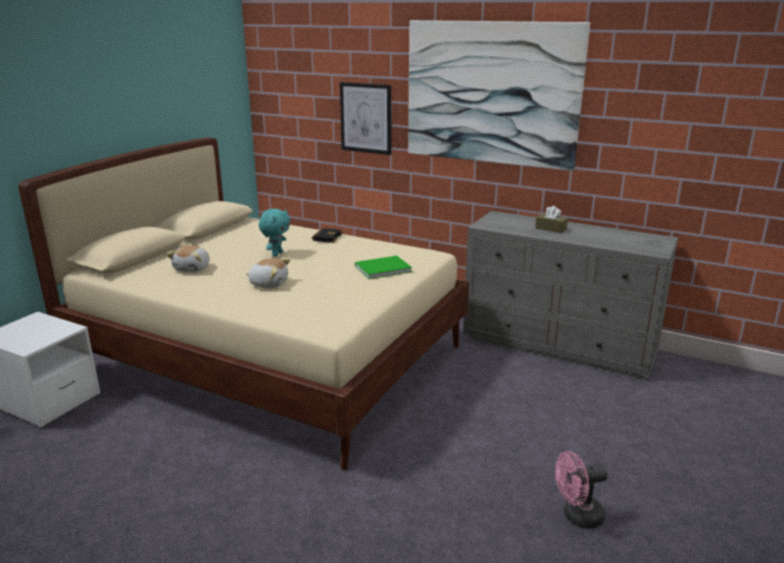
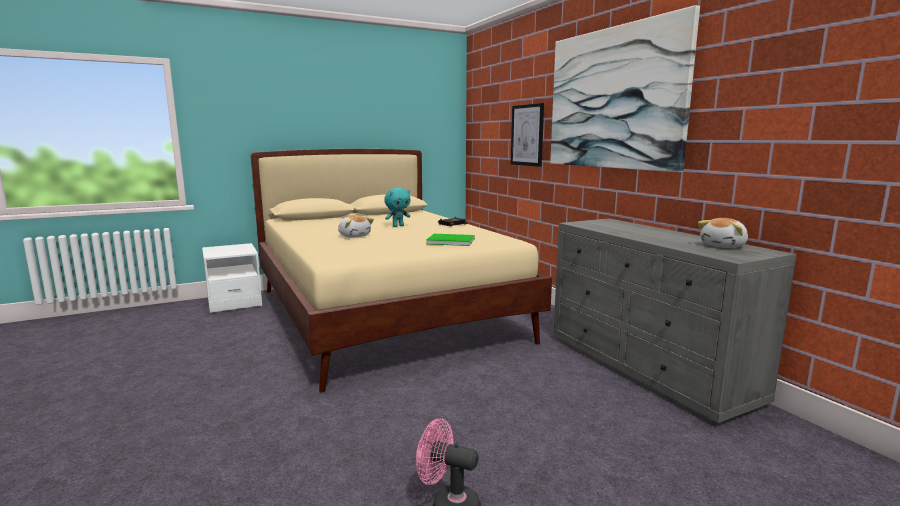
camera: 35 degrees right, 10 degrees down
(193, 268) = (331, 225): plush toy -> plush toy (724, 246)
(550, 229) = (641, 232): brown tissue box -> none

